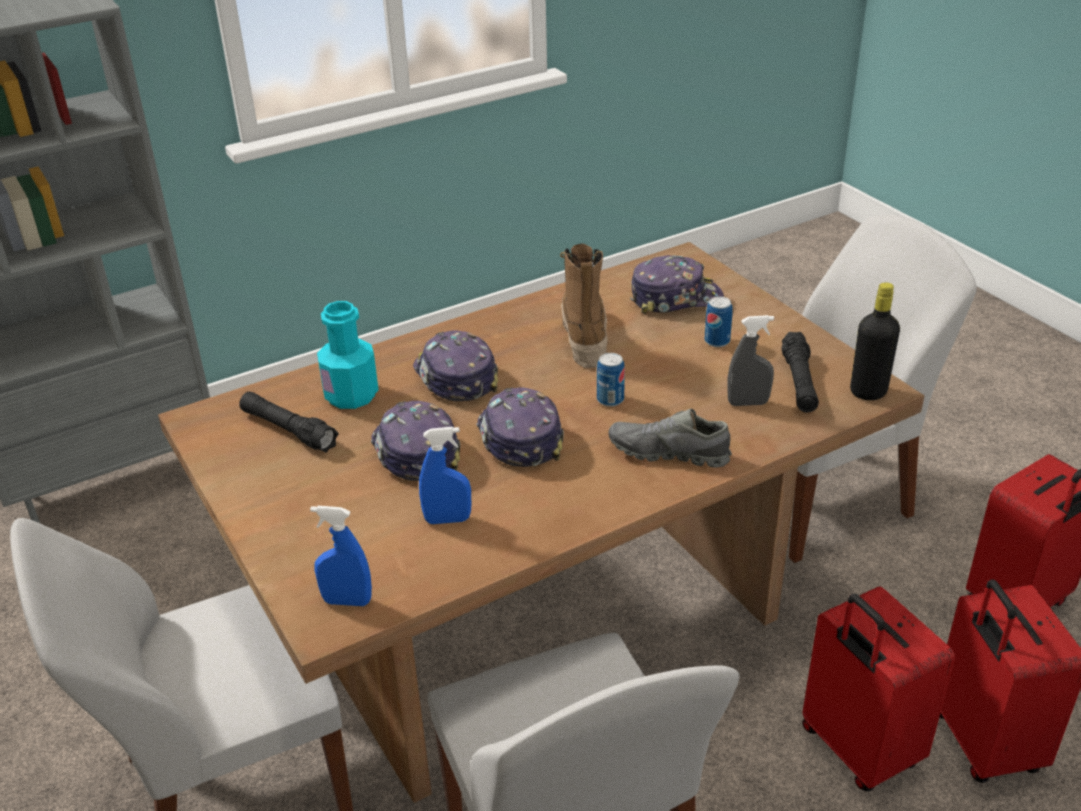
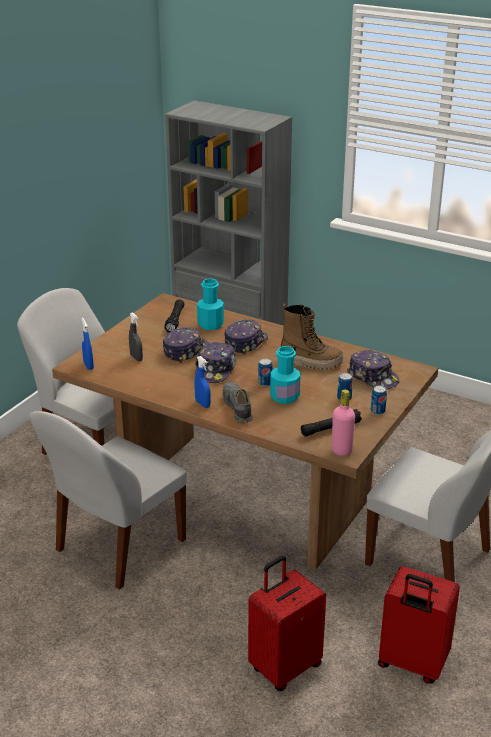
camera: 60 degrees right, 5 degrees down
(447, 519) = (149, 370): blue spray bottle -> blue spray bottle (202, 404)
(519, 438) = (215, 370): cap -> cap turned 150 degrees clockwise
(584, 336) = (311, 363): boot -> boot turned 45 degrees clockwise
(670, 394) = (284, 397): none -> turquoise bottle
(748, 403) = (297, 419): grey spray bottle -> grey spray bottle (136, 358)
(775, 325) = (377, 411): none -> can
(857, 749) = (245, 620): red suitcase -> none
(868, 392) = (341, 451): black bottle -> pink bottle

